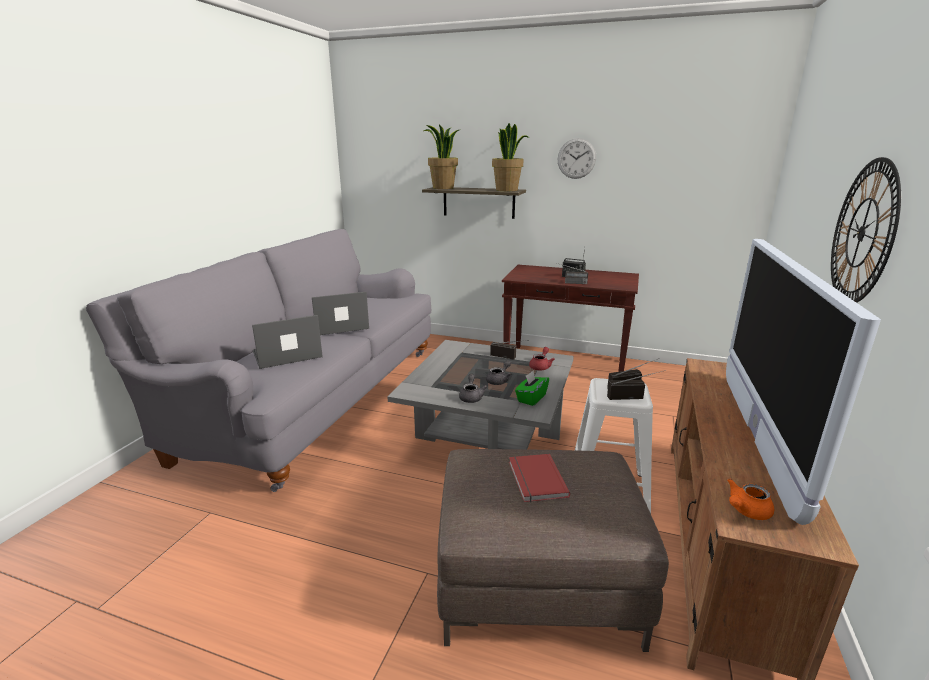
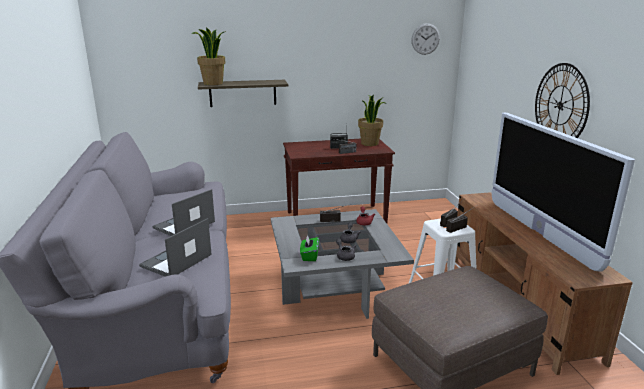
camera: 30 degrees left, 0 degrees up
(507, 190) = (273, 82): potted plant -> potted plant (370, 143)
(531, 398) = (384, 246): green tissue box -> green tissue box (309, 256)
(535, 480) = (450, 295): red book -> none
(576, 158) = (324, 52): wall clock -> wall clock (425, 39)
(746, 511) = (573, 273): orange teapot -> none

